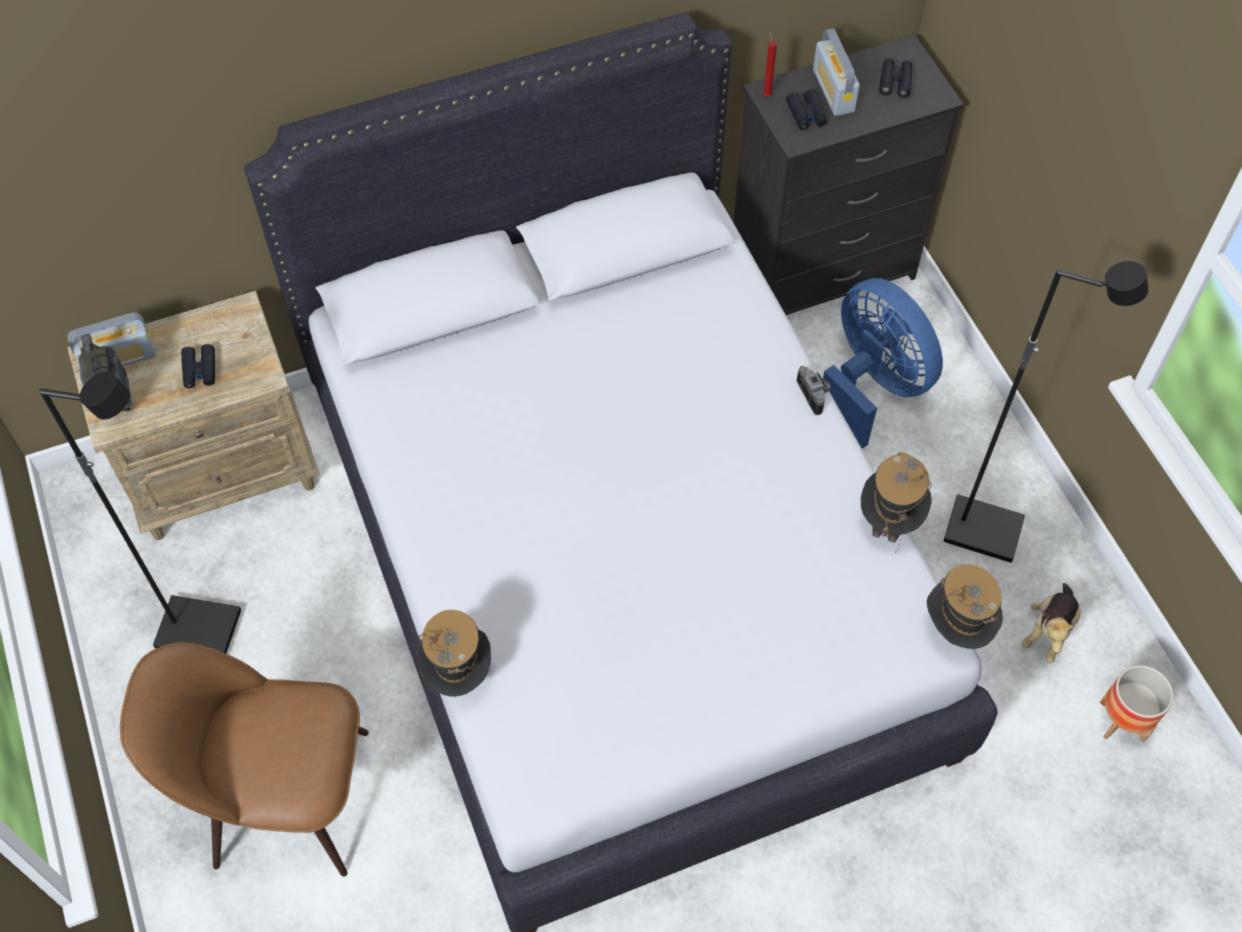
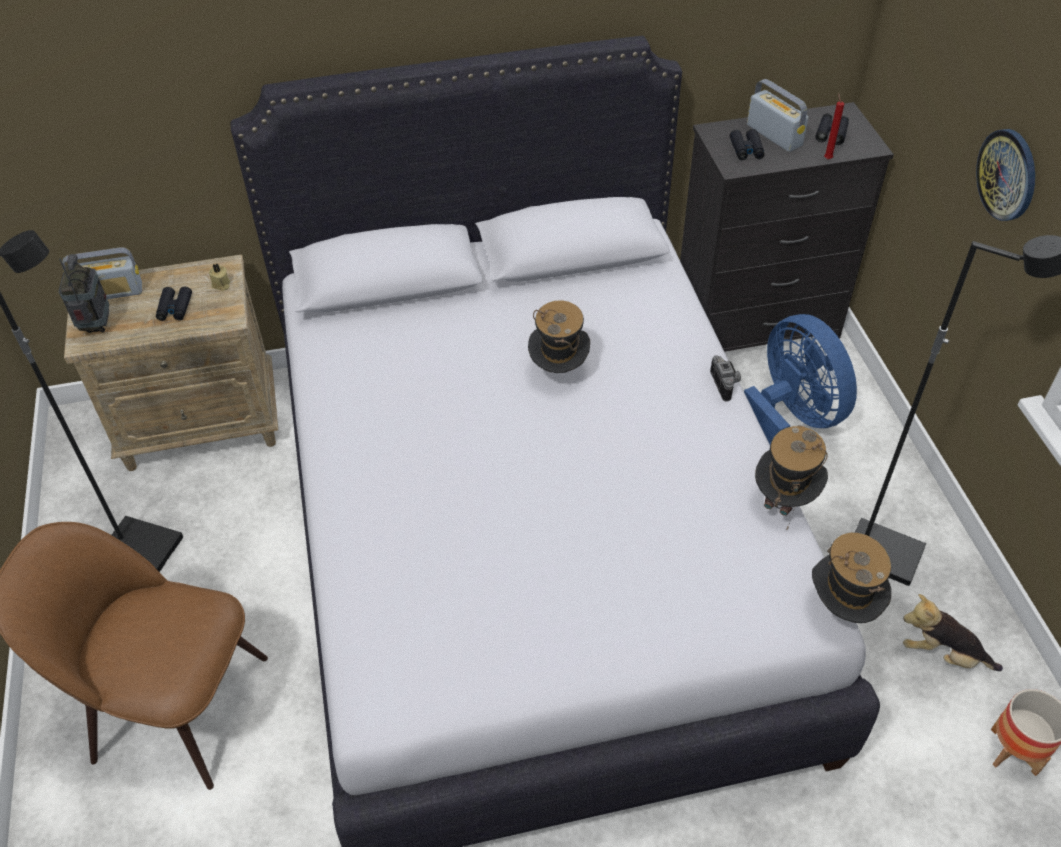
camera: 10 degrees right, 10 degrees down
(244, 334) = (221, 285): none -> beige candle
(458, 674) = (332, 586): hat -> hat (559, 371)
(766, 94) = (712, 133): red candle -> red candle (827, 158)
(833, 91) = (774, 135): radio -> radio turned 150 degrees clockwise
(1049, 630) = (942, 653): plush toy -> plush toy turned 75 degrees clockwise
(1085, 157) = (1007, 174): none -> wall clock

